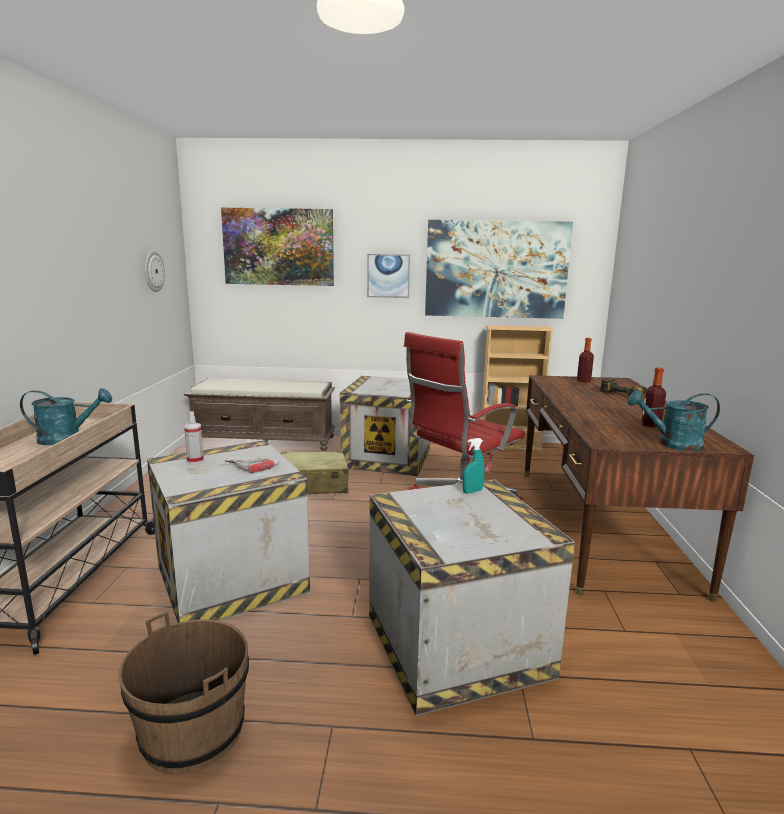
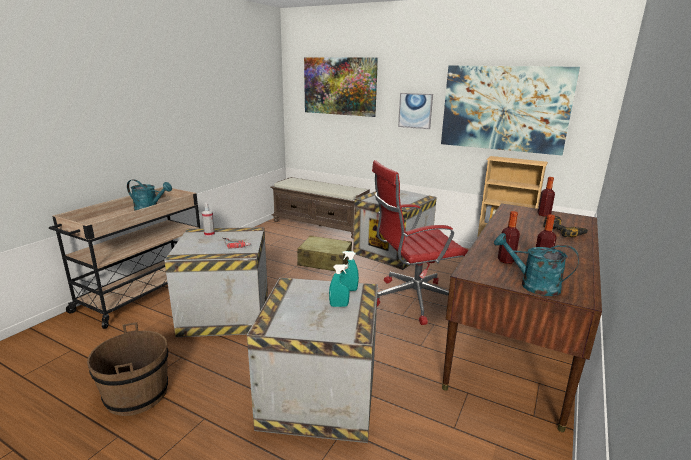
camera: 25 degrees right, 5 degrees up
(153, 271) = (250, 103): wall clock -> none
(485, 510) = (339, 305): none -> turquoise spray bottle
(617, 426) = (506, 261): none -> bottle

